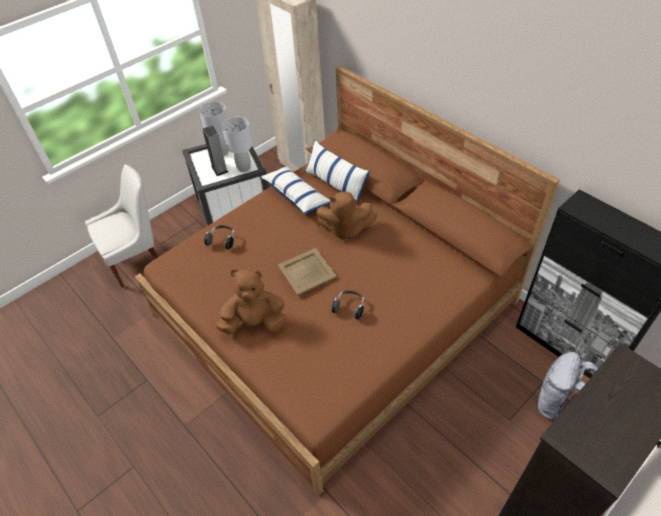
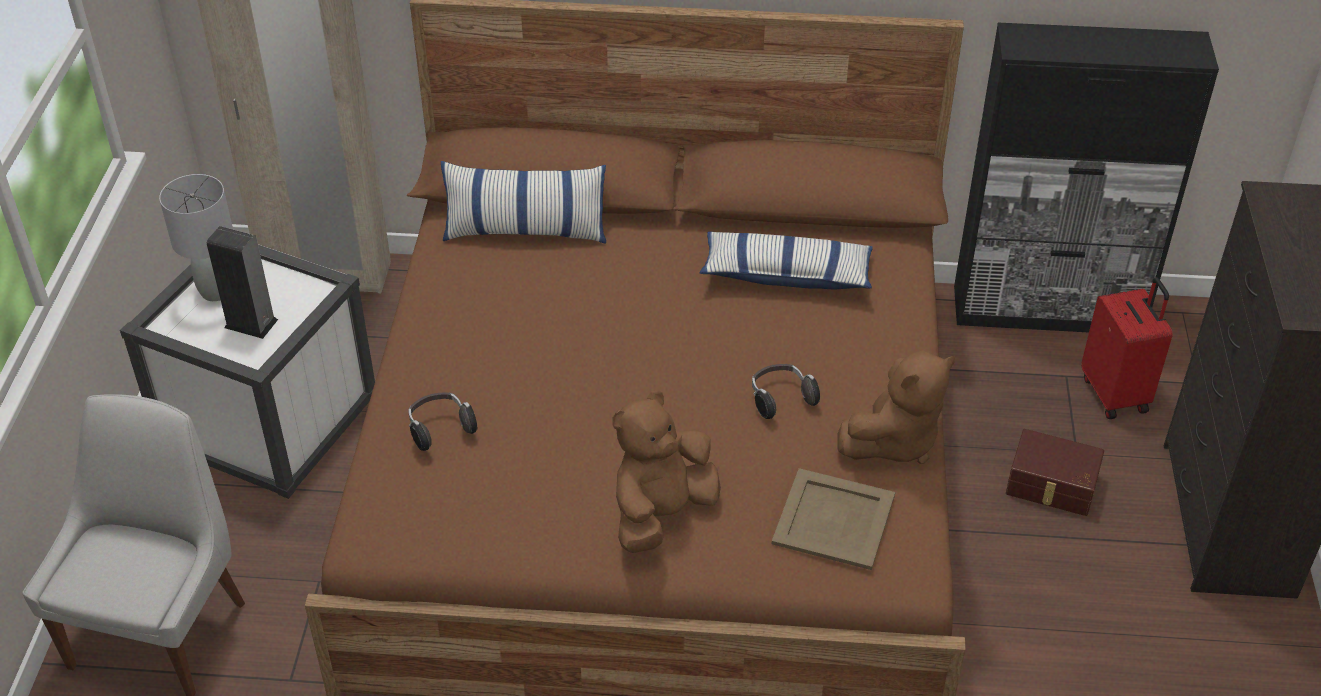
camera: 45 degrees left, 5 degrees down
(244, 168) = (301, 296): grey table lamp -> none
(296, 196) = (478, 286): pillow -> pillow (786, 275)
(306, 271) = (650, 388): beige tray -> beige tray (832, 520)
(345, 229) = (633, 292): brown plush toy -> brown plush toy (894, 441)
(481, 425) = (1051, 486): none -> brown storage box
(559, 406) = (1116, 394): grey backpack -> red suitcase

